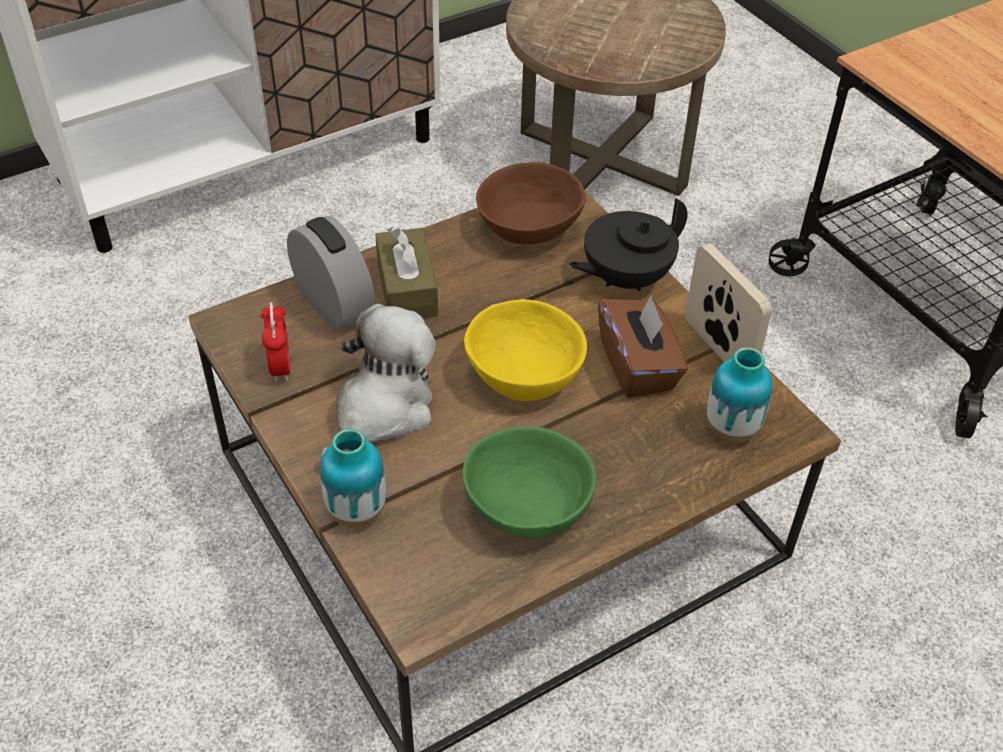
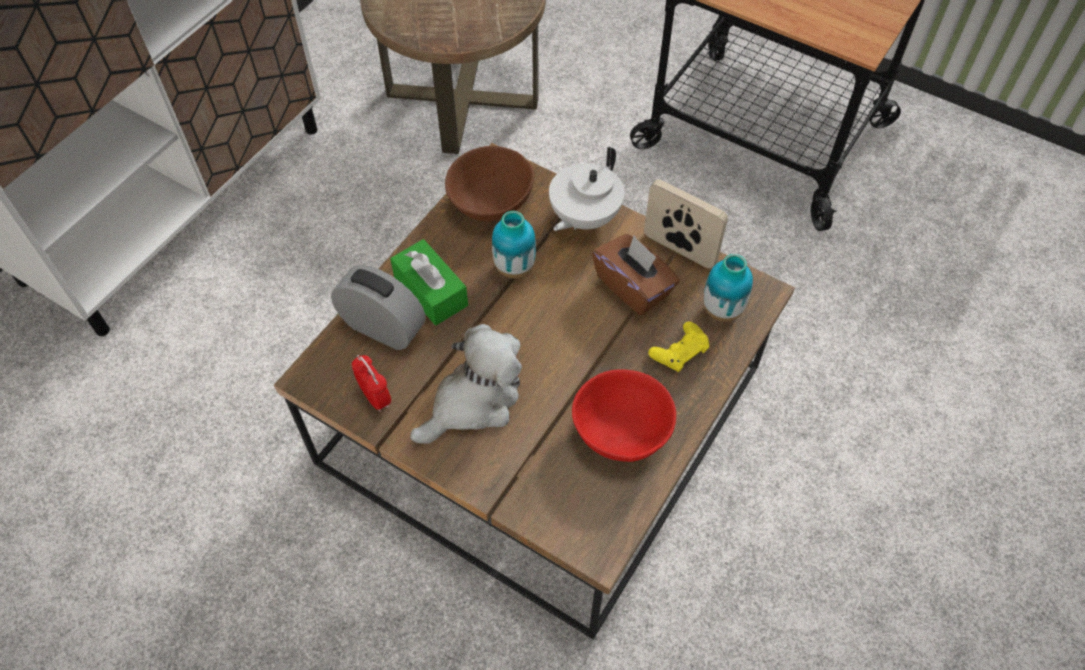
camera: 25 degrees left, 10 degrees up
(356, 512) = (506, 489): vase -> vase (514, 268)
(381, 411) = (474, 401): plush toy -> plush toy turned 45 degrees clockwise
(407, 289) = (431, 291): brown tissue box -> green tissue box
(523, 376) = (558, 329): yellow bowl -> none
(529, 509) = (623, 432): green bowl -> red bowl
(624, 278) = (583, 217): black teapot -> white teapot
(651, 452) = (679, 351): none -> yellow game controller

